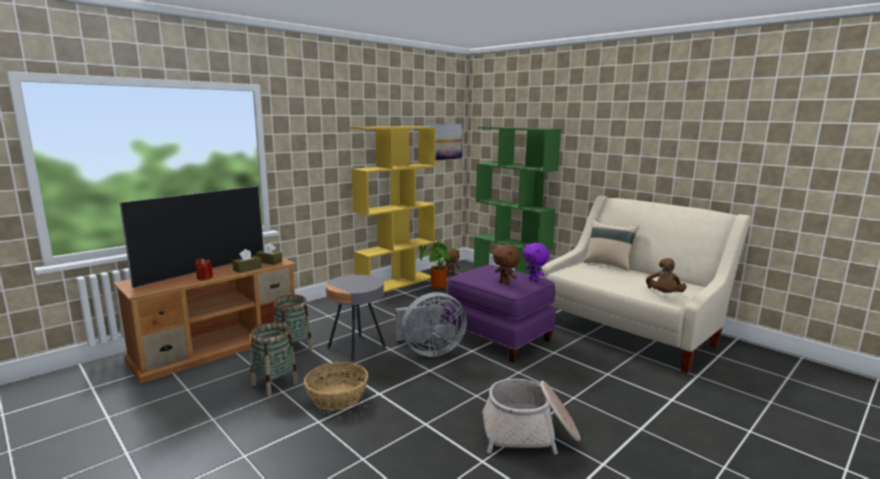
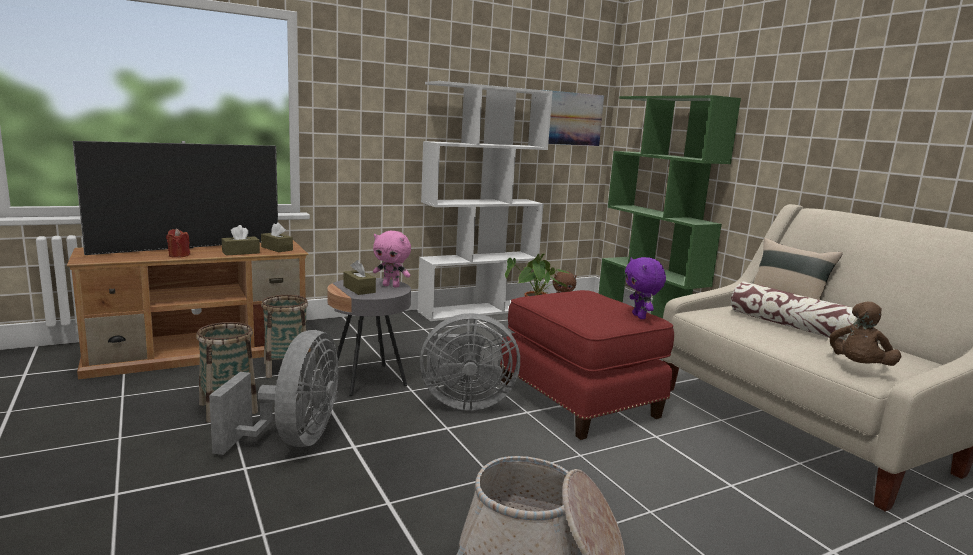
camera: 15 degrees right, 0 degrees up
(336, 397) = (293, 440): basket -> grey fan
(349, 285) = (359, 289): none -> brown tissue box
(368, 280) = (391, 286): none -> pink plush toy
(396, 283) = (477, 310): yellow bookcase -> white bookcase
(498, 337) = (580, 399): purple ottoman -> red ottoman
(505, 283) = (588, 314): brown plush toy -> none
(618, 274) = (792, 327): none -> pillow

